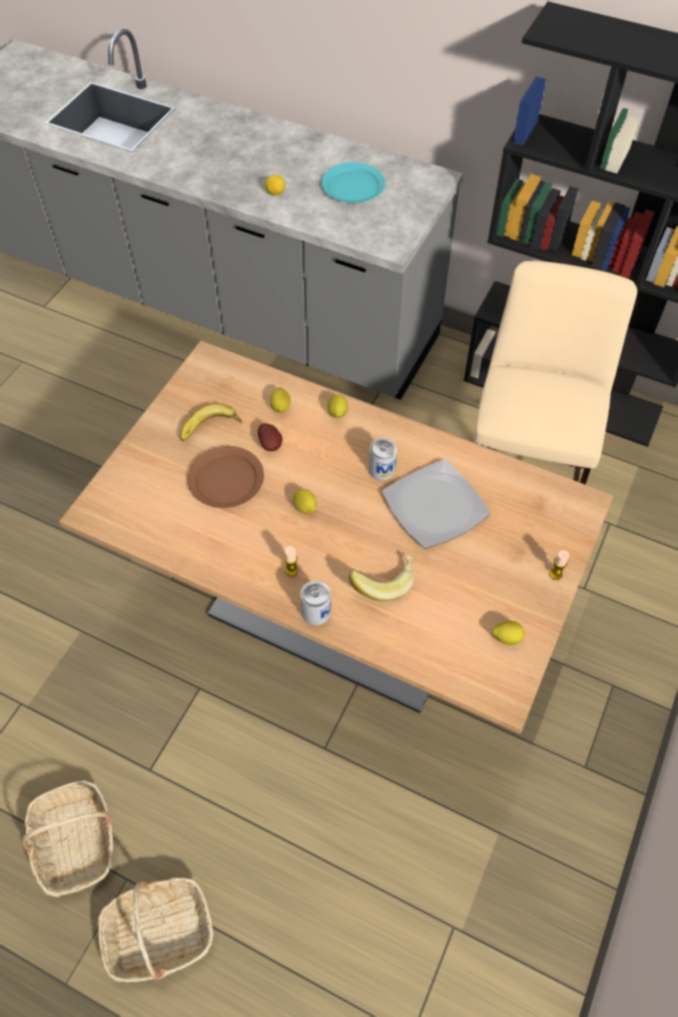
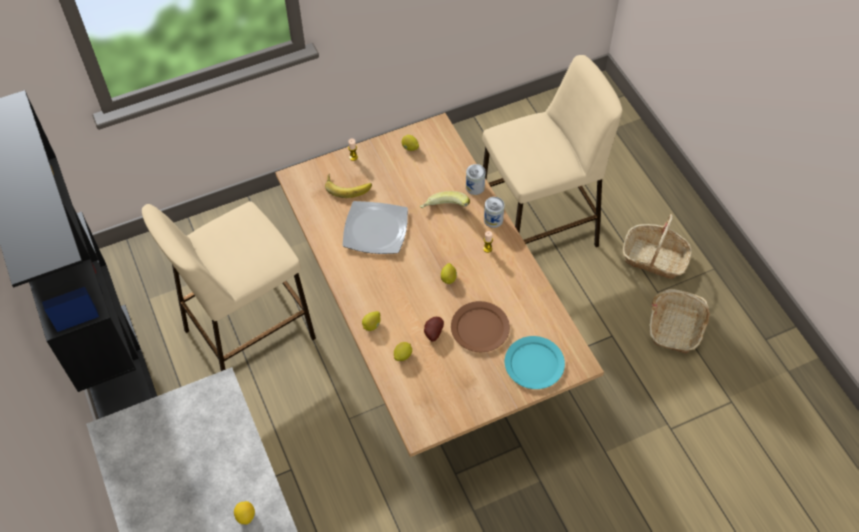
camera: 140 degrees left, 0 degrees up
(210, 429) = (461, 371): banana -> banana (348, 186)
(338, 854) = (538, 230): none -> beige stool
(353, 185) = (179, 475): turquoise plate -> turquoise plate (533, 364)
(381, 469) = (382, 270): can -> can (475, 187)

